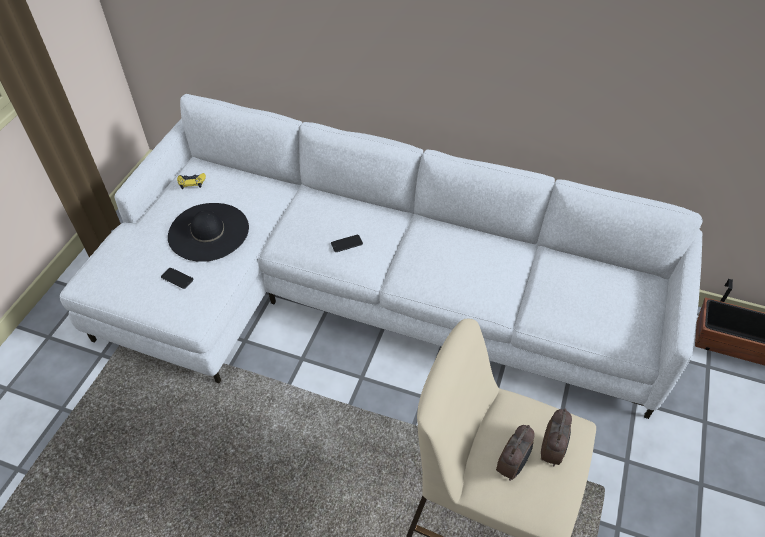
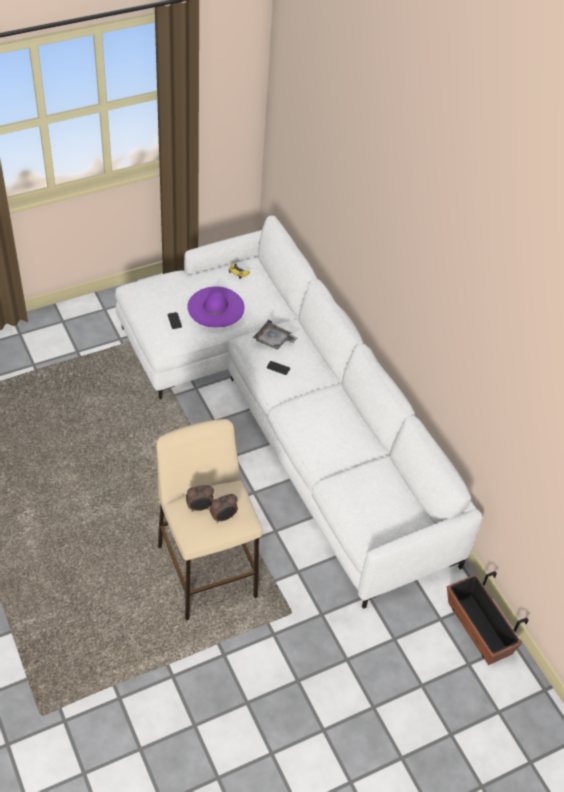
camera: 40 degrees right, 0 degrees up
(208, 231) = (216, 307): black hat -> purple hat
(309, 221) = (273, 340): none -> grey tray

